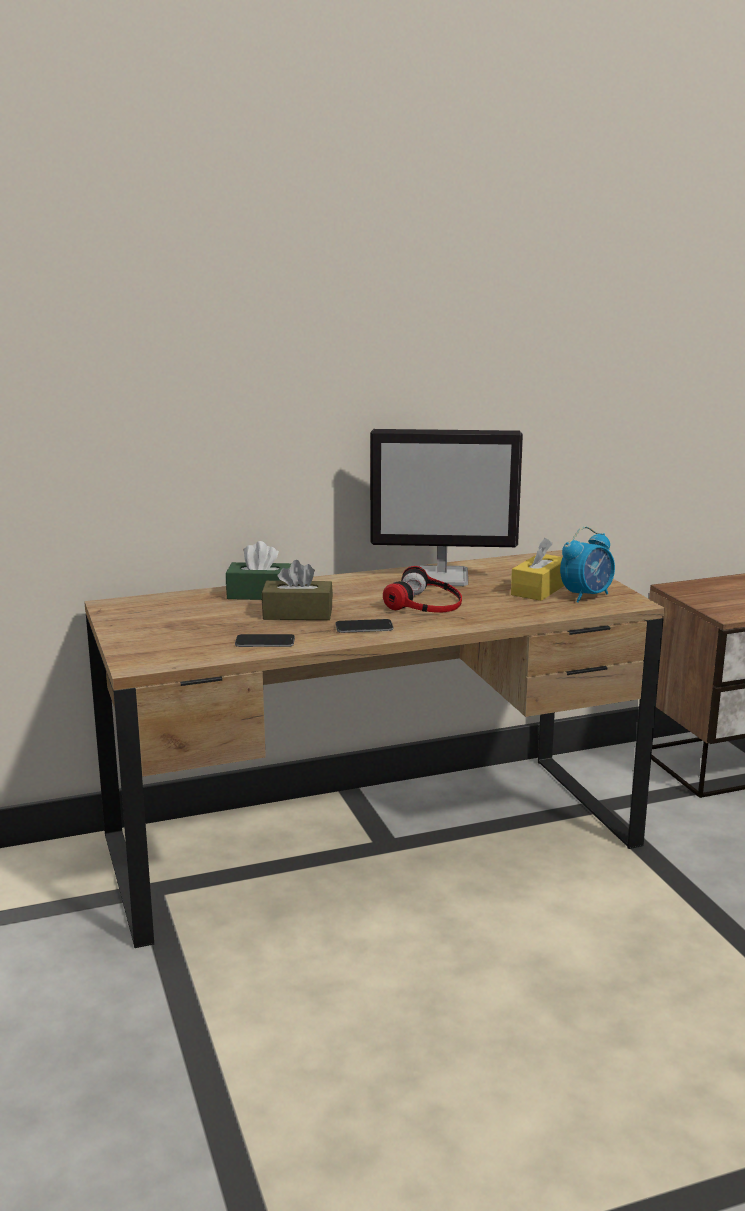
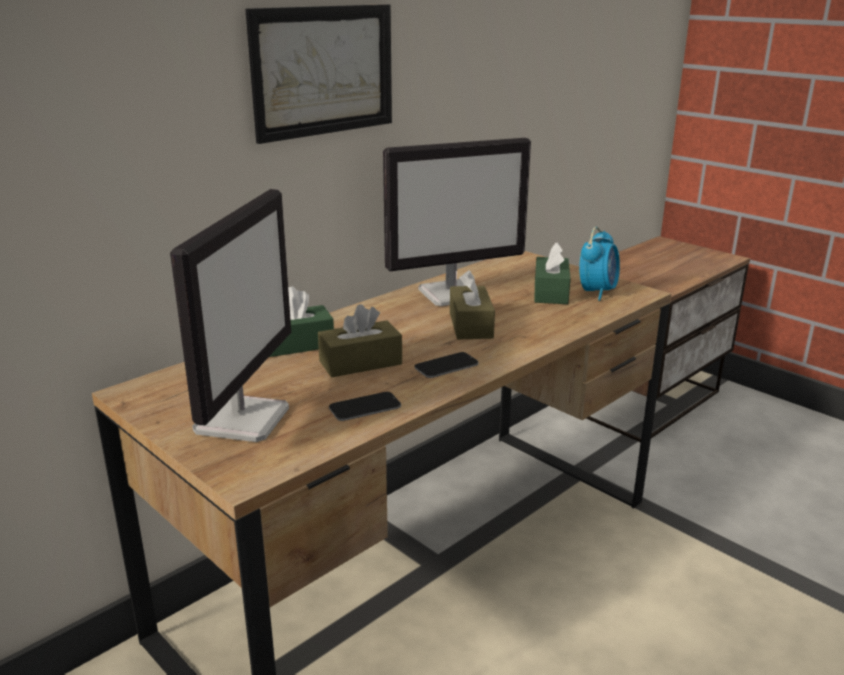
camera: 25 degrees left, 5 degrees up
(169, 633) = (242, 419): none -> monitor
(324, 357) = (324, 71): none -> picture
(426, 603) = (470, 325): headphones -> brown tissue box
(539, 589) = (551, 292): yellow tissue box -> green tissue box

